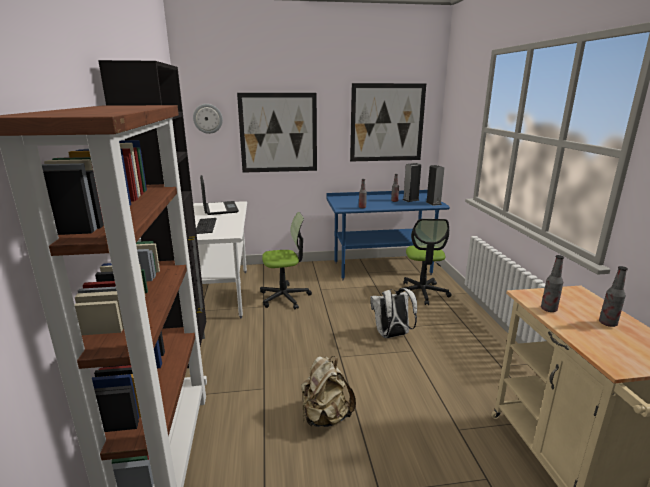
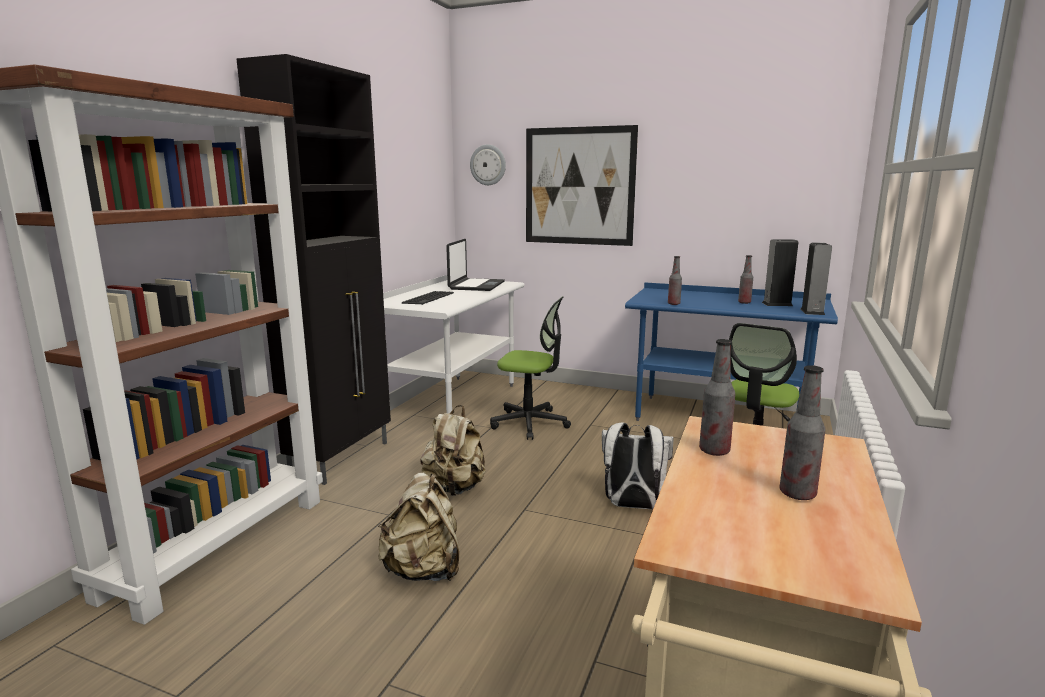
camera: 30 degrees right, 5 degrees down
(286, 356) = (455, 488): none -> beige backpack
(387, 123) = (755, 172): picture -> none

